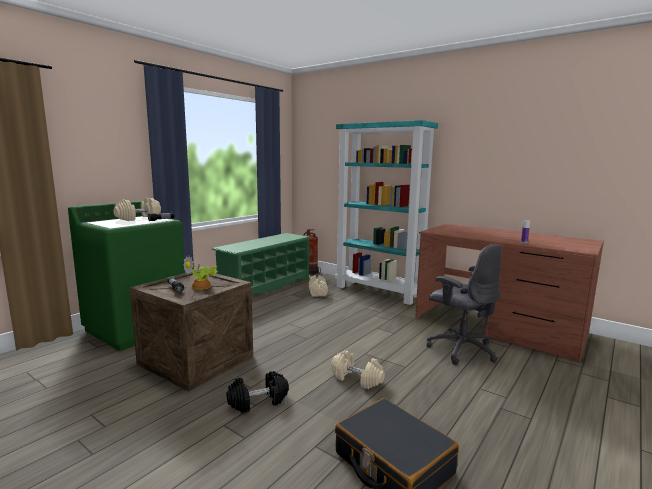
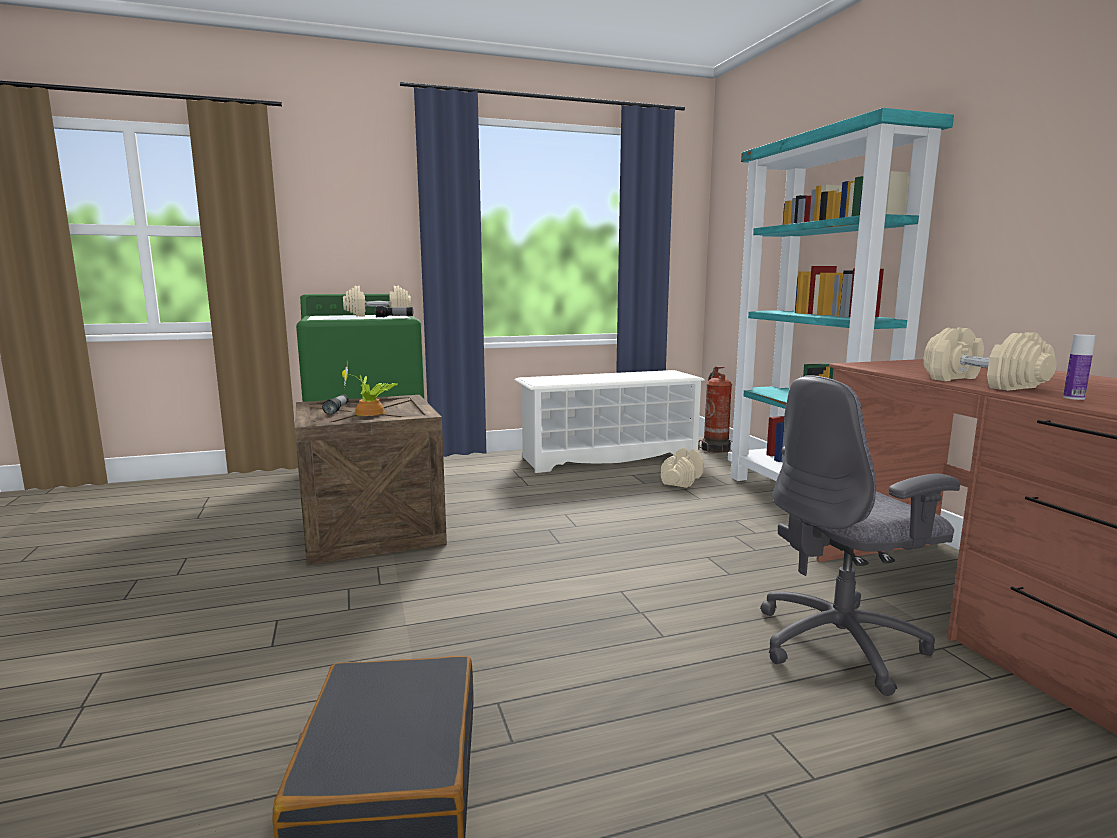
camera: 35 degrees right, 0 degrees up
(258, 401) = (359, 606): black dumbbell -> none
(265, 286) = (608, 457): green shoe rack -> white shoe rack
(357, 379) = (544, 626): beige dumbbell -> beige dumbbell (983, 383)
(461, 349) = (841, 644): grey office chair -> grey office chair turned 75 degrees clockwise

